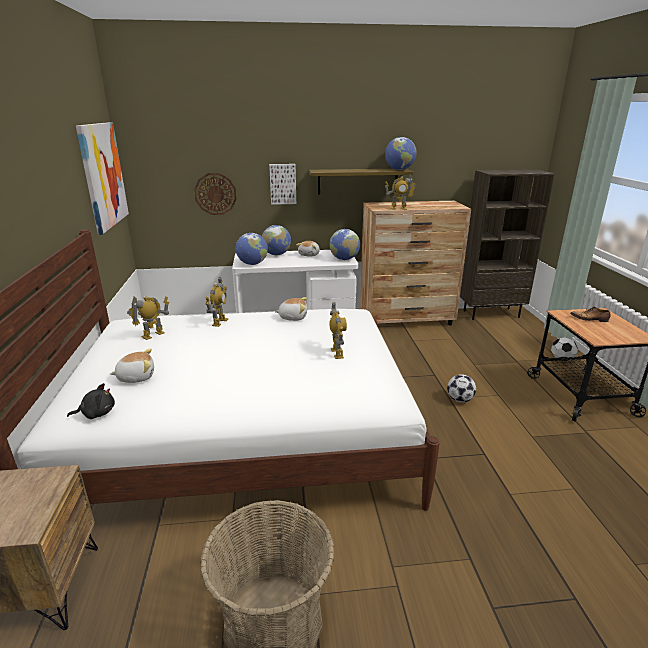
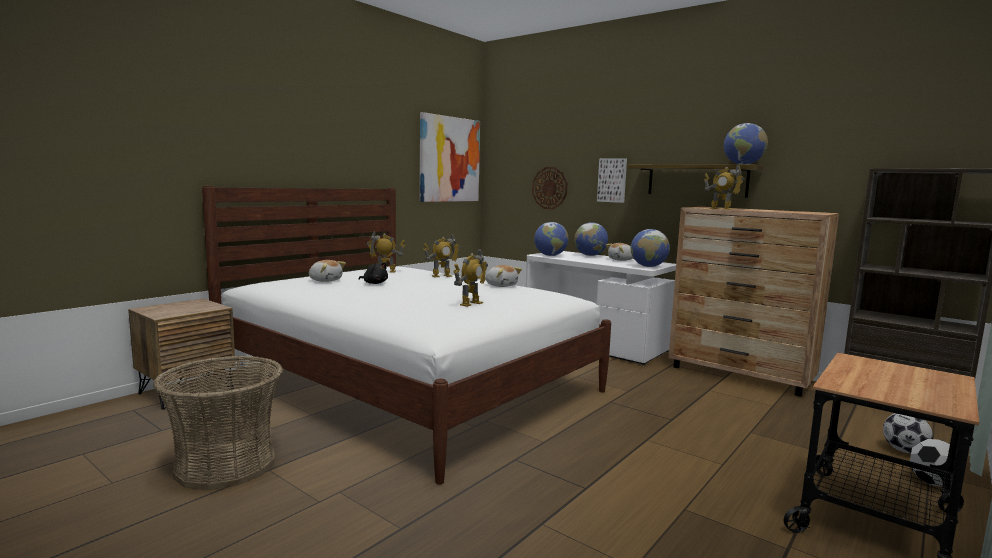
camera: 45 degrees right, 15 degrees down
(96, 413) = (271, 285): black plush toy -> black plush toy (374, 283)
(459, 400) = (657, 445): football -> football (904, 451)
(590, 319) = (893, 374): shoe -> none

